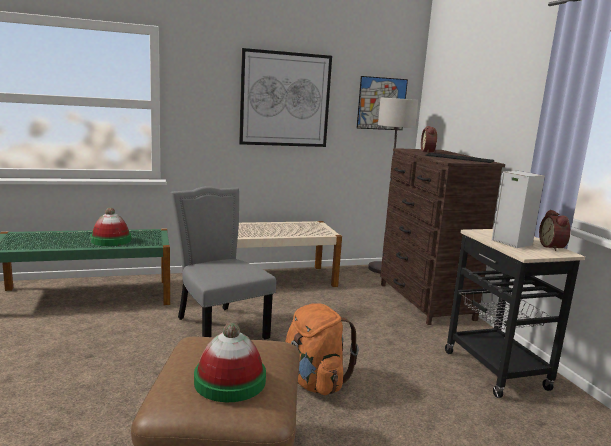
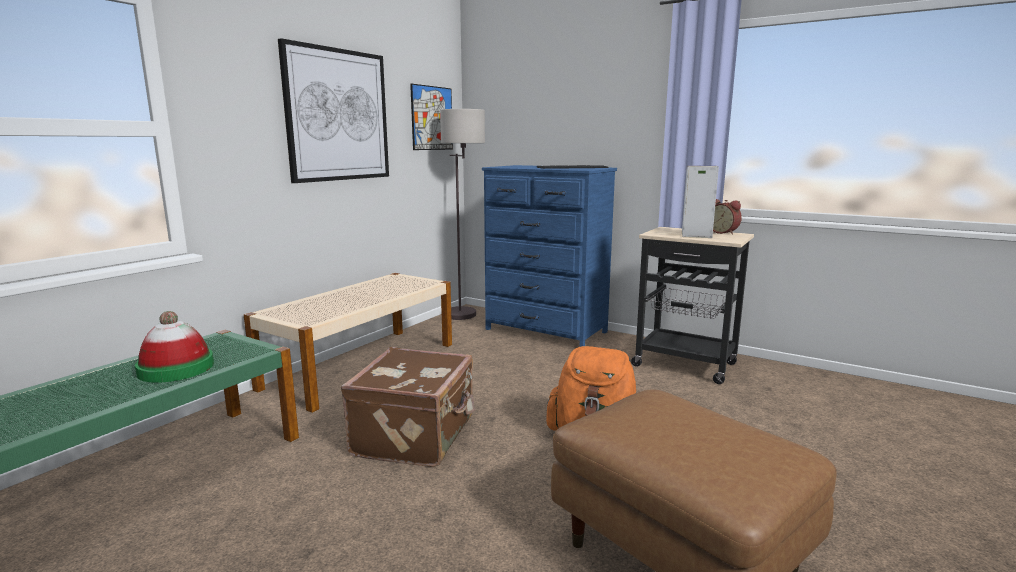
camera: 40 degrees left, 0 degrees up
(220, 329) = (416, 436): grey chair -> brown suitcase
(230, 381) = (721, 441): hat -> none
(424, 301) = (545, 331): brown dresser -> blue dresser
(429, 152) = (524, 166): alarm clock -> none

